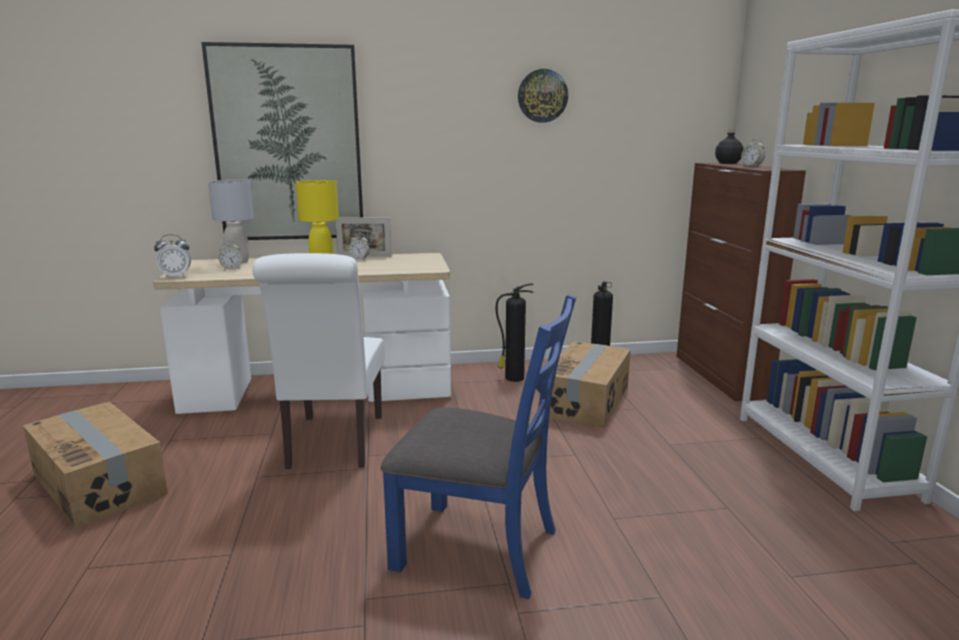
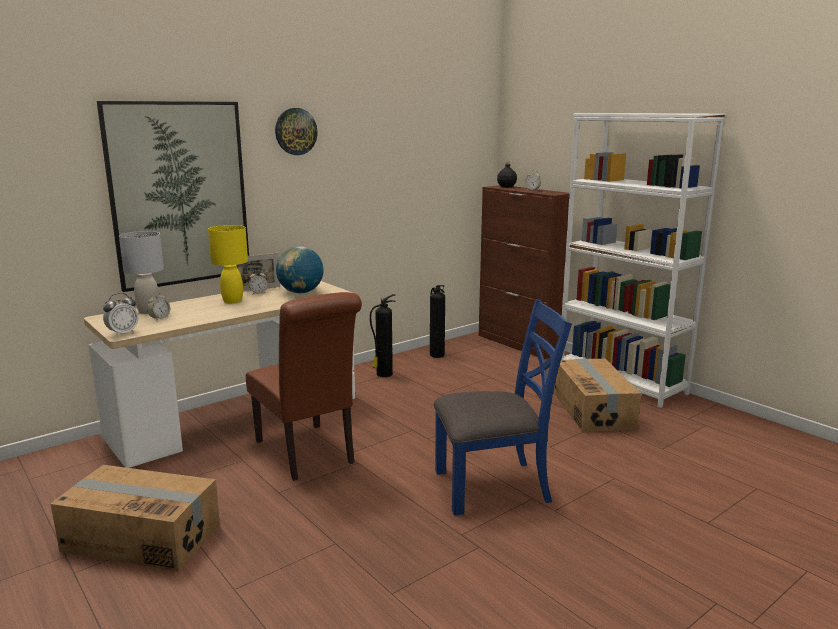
camera: 30 degrees left, 0 degrees up
(333, 444) = (308, 454): white chair -> brown chair
(398, 263) = (301, 292): none -> globe
(542, 96) = (379, 140): wall clock -> wall clock (295, 131)
(587, 401) = (454, 379): cardboard box -> cardboard box (593, 410)

